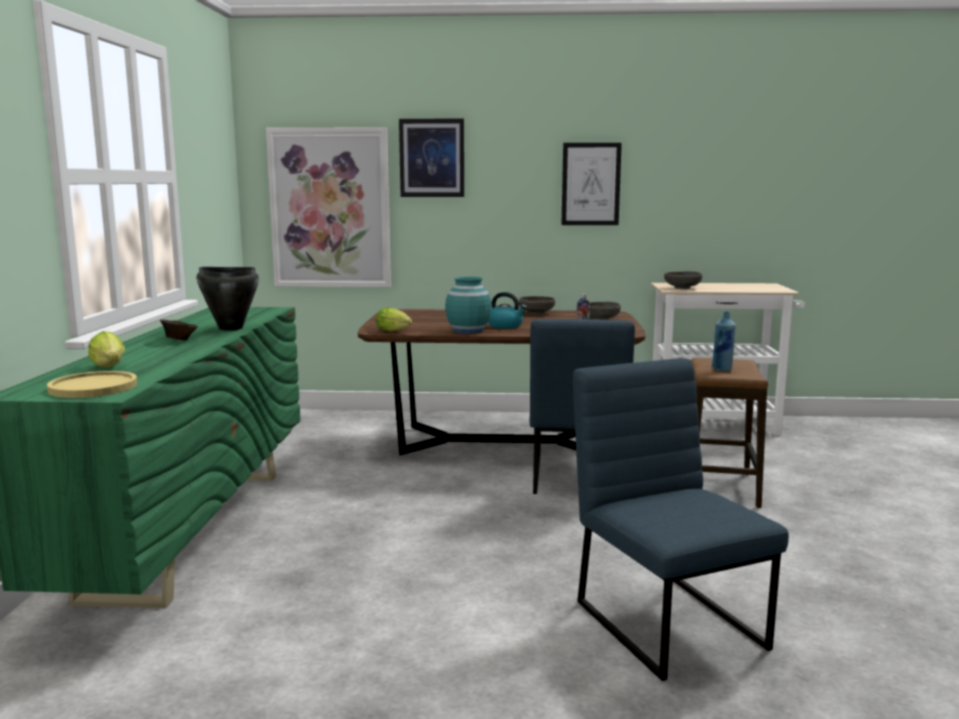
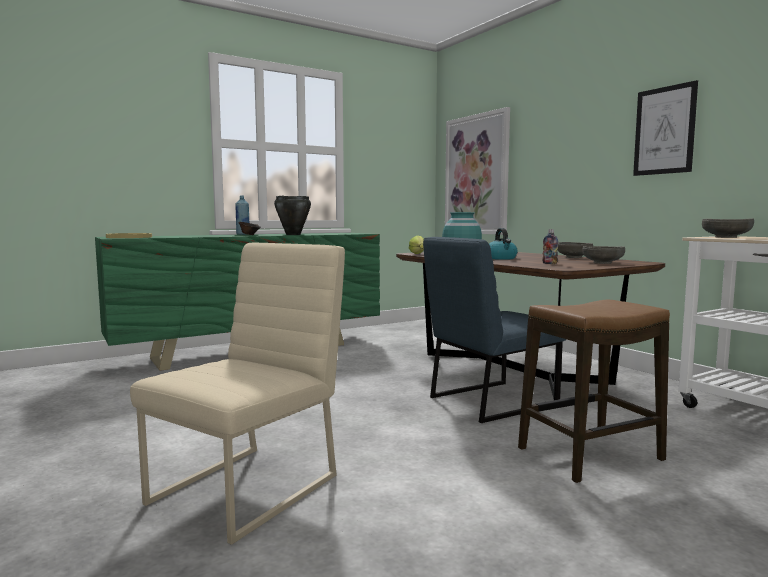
camera: 55 degrees right, 5 degrees down
(110, 368) = (171, 236): lettuce -> none
(432, 158) = (537, 126): picture -> none
(667, 621) = (250, 487): blue chair -> beige chair
(722, 369) = (585, 307): blue bottle -> blue bottle (243, 234)

